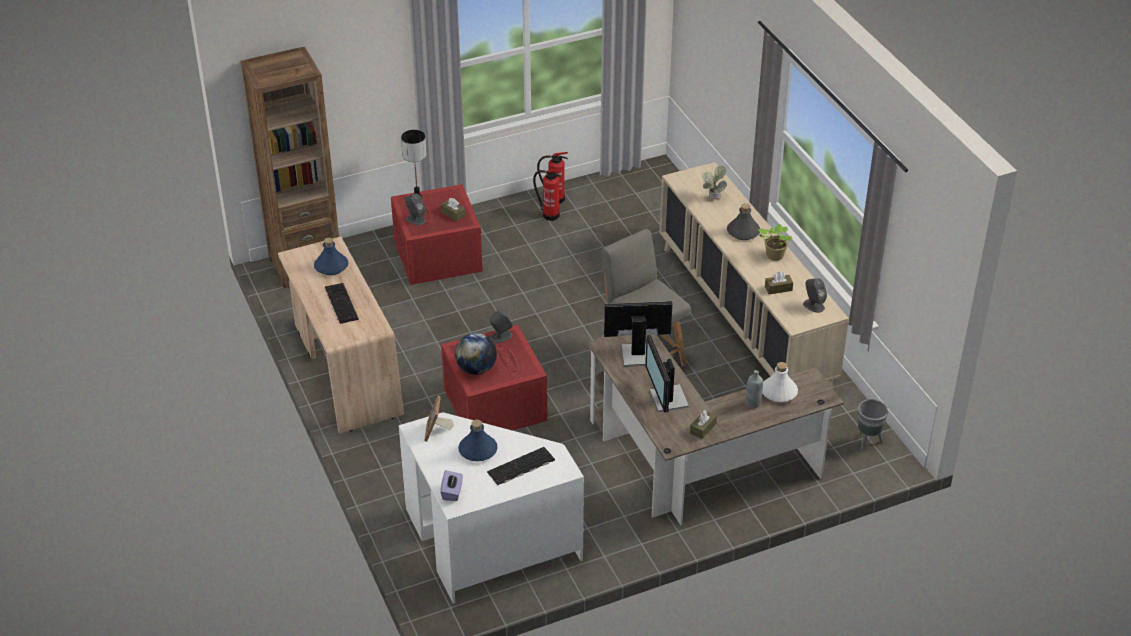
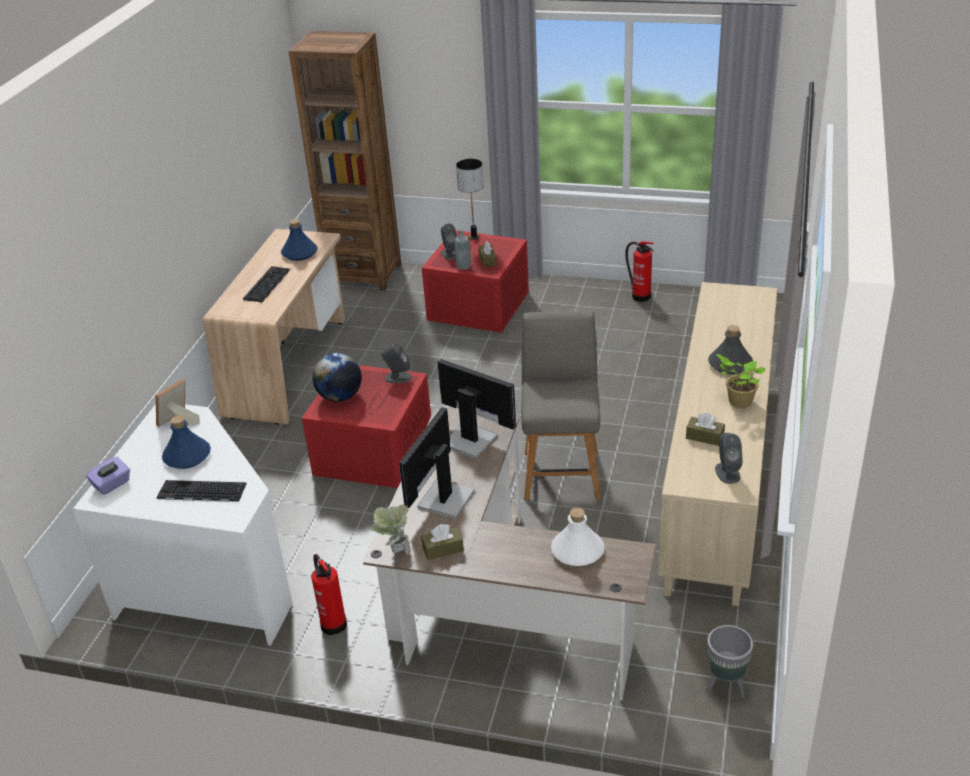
camera: 40 degrees right, 5 degrees down
(549, 214) = (619, 307): fire extinguisher -> fire extinguisher (333, 623)
(712, 200) = (731, 322): potted plant -> potted plant (396, 552)
(753, 403) = (532, 549): grey bottle -> grey bottle (463, 266)

